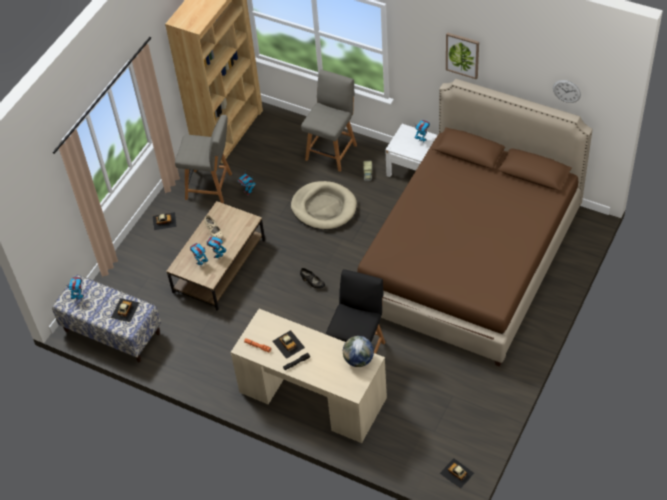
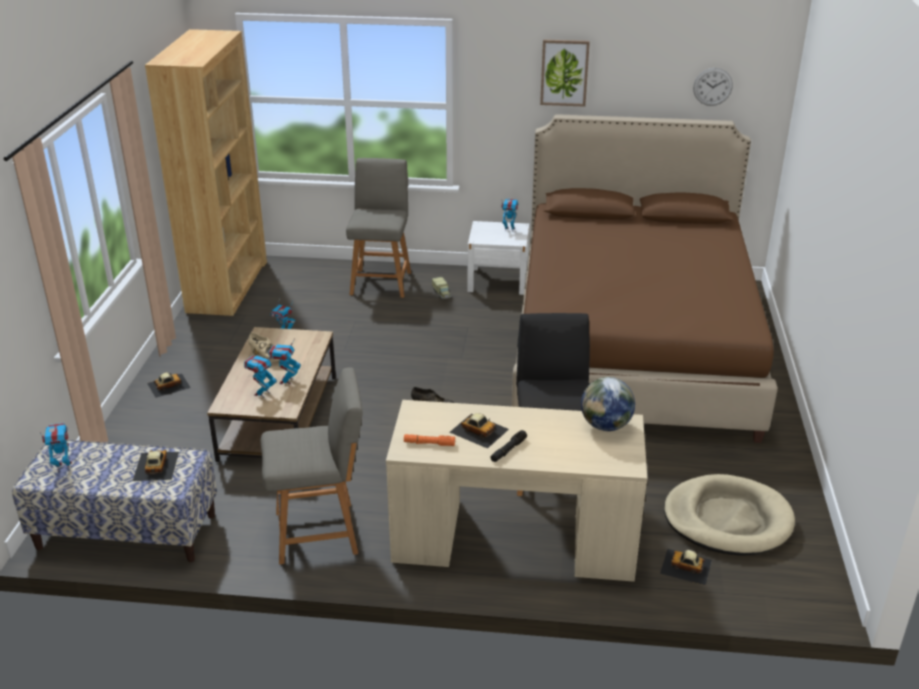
camera: 25 degrees left, 20 degrees down
(211, 187) = (226, 339): grey chair -> grey chair (320, 532)
(324, 207) = (402, 332): beige dog bed -> beige dog bed (727, 519)
(457, 473) = (810, 583): toy car -> toy car (686, 566)

